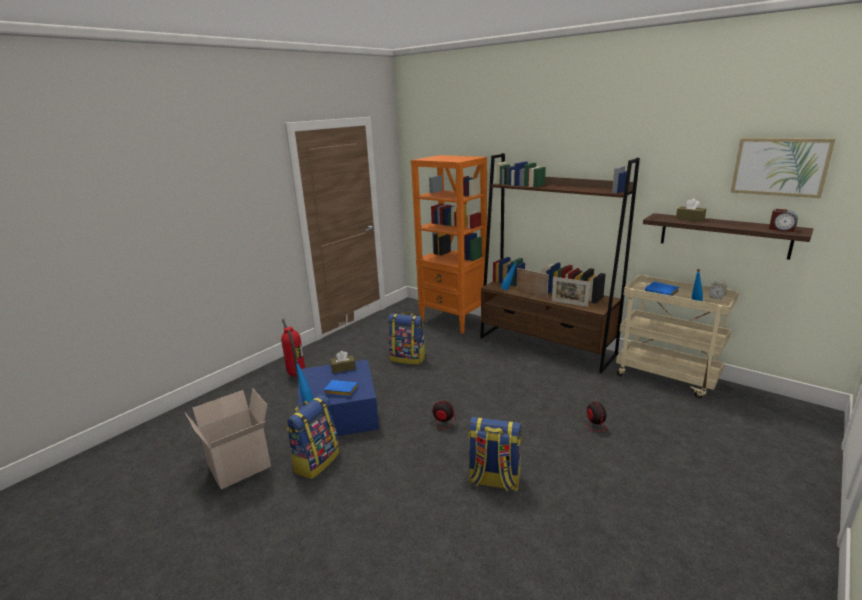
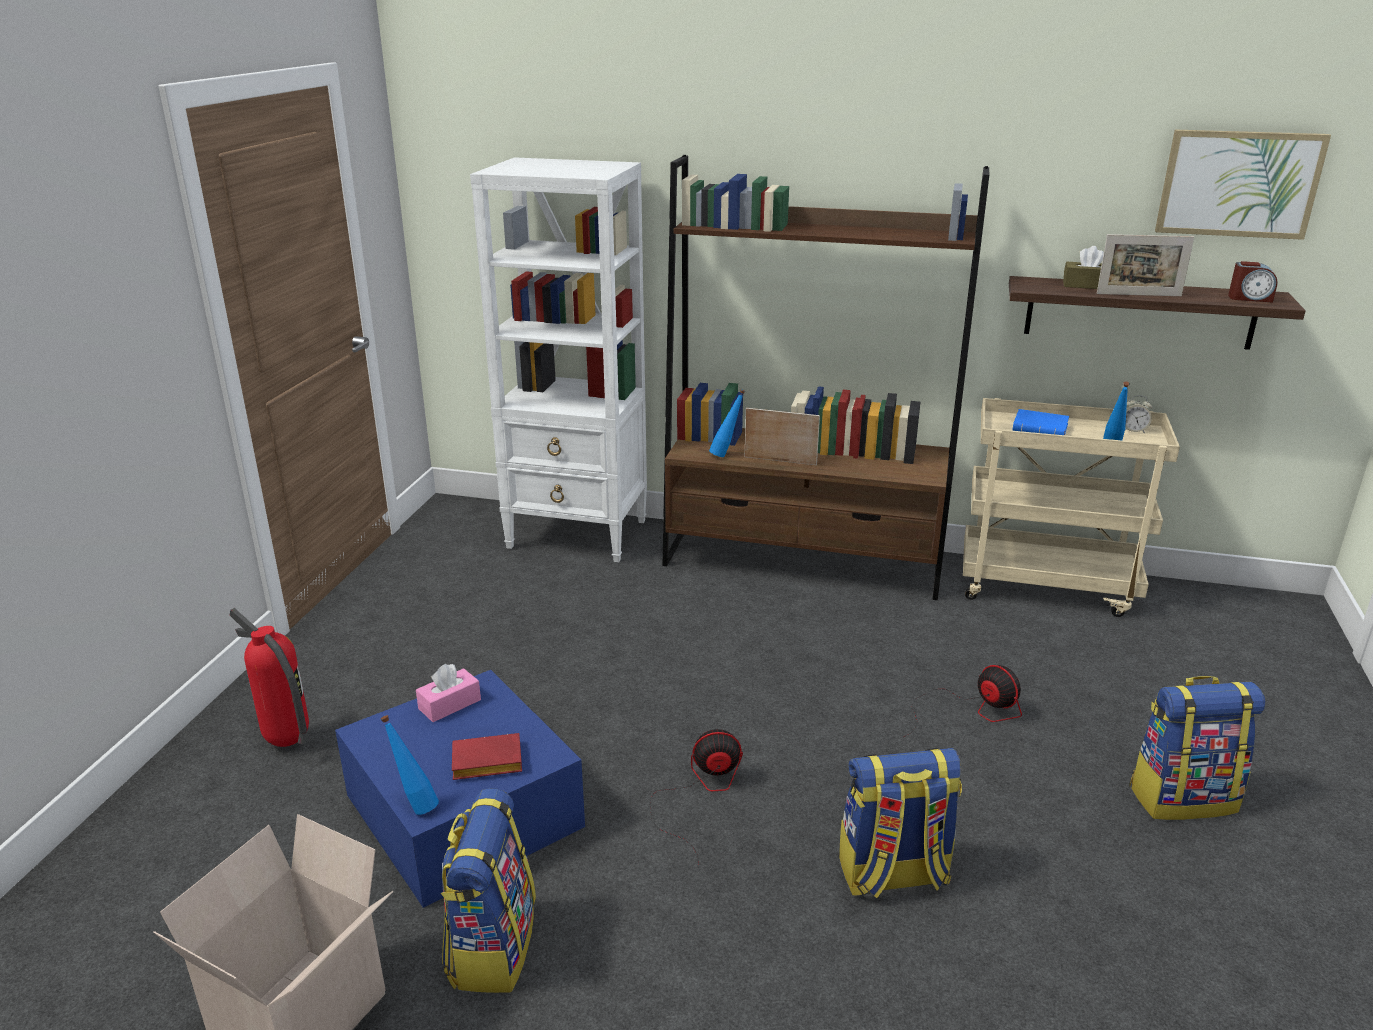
camera: 25 degrees left, 5 degrees up
(340, 391) = (485, 764): blue book -> red book
(343, 368) = (449, 704): brown tissue box -> pink tissue box
(408, 358) = (538, 643): backpack -> backpack (1182, 797)
(453, 320) = (578, 534): orange bookcase -> white bookcase
(569, 304) = (867, 472): picture frame -> picture frame (1138, 295)

